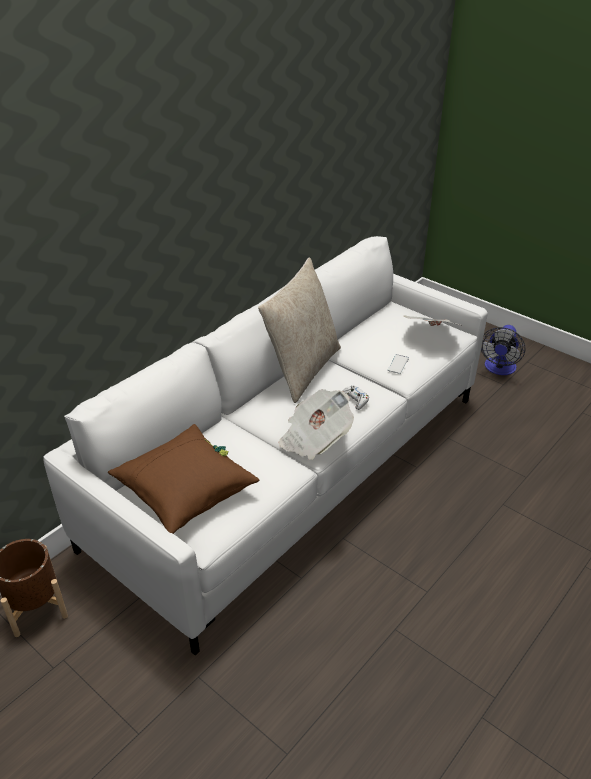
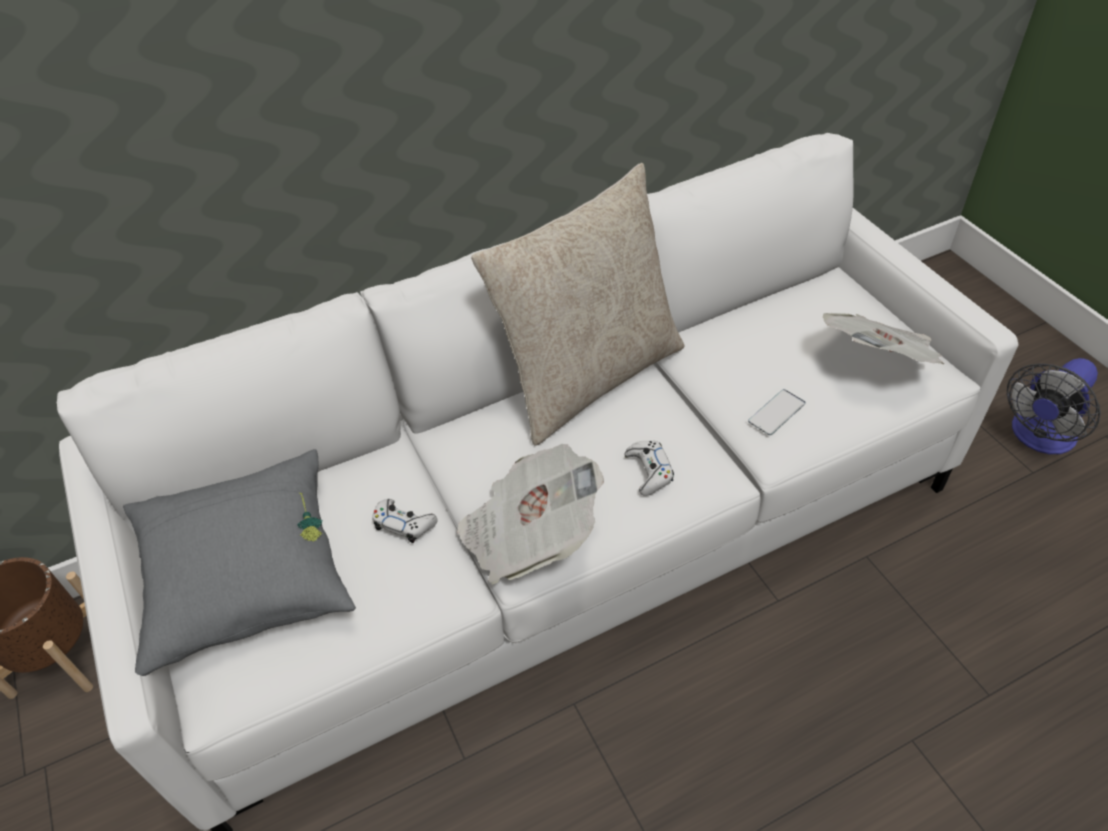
camera: 25 degrees right, 10 degrees up
(185, 491) = (246, 576): brown pillow -> grey pillow
(251, 449) = (404, 524): none -> white game controller

